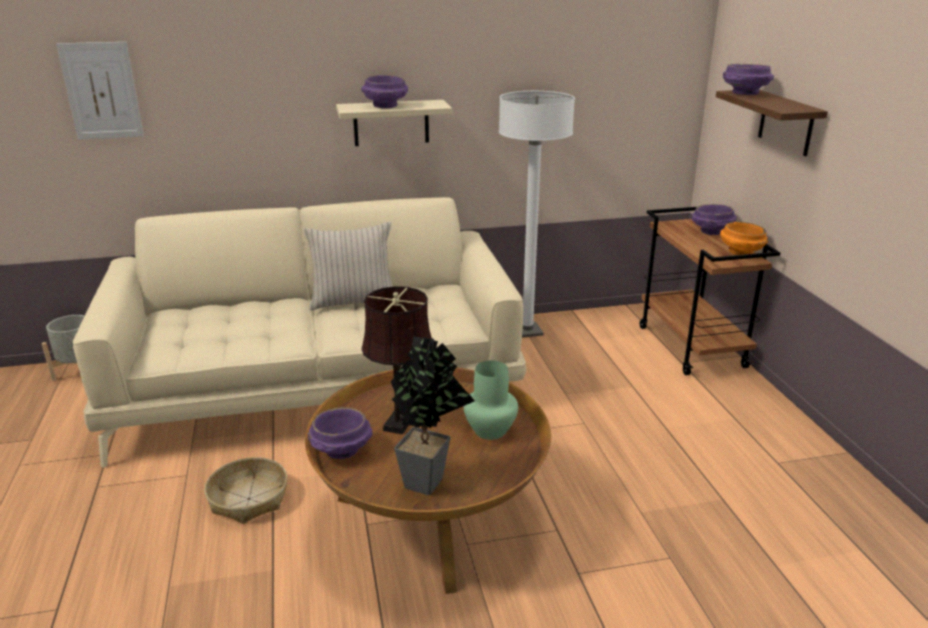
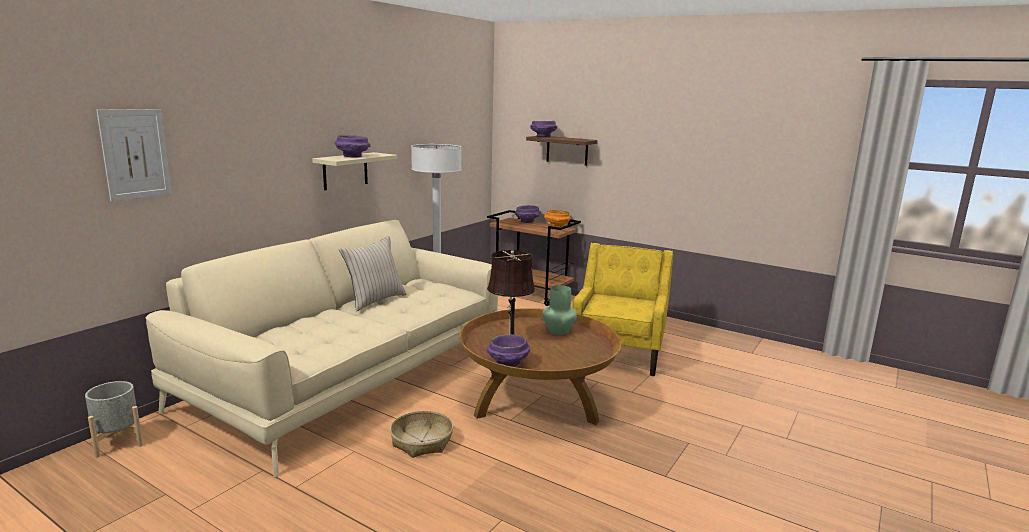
camera: 45 degrees left, 10 degrees down
(429, 480) = (572, 356): potted plant -> none
(668, 499) = (619, 352): none -> yellow armchair

